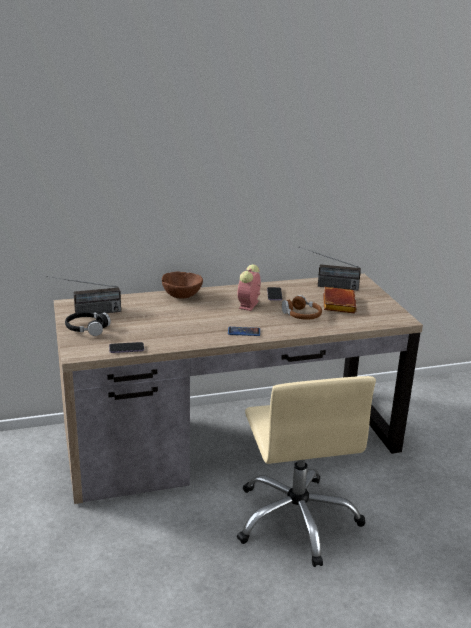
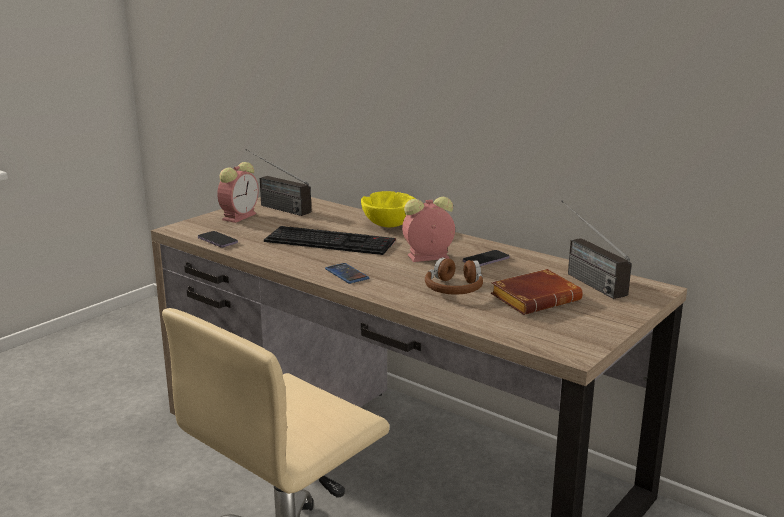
camera: 55 degrees right, 5 degrees down
(87, 328) = (240, 216): black headphones -> alarm clock
(181, 296) = (388, 225): brown bowl -> yellow bowl
(183, 318) = (331, 241): none -> keyboard

